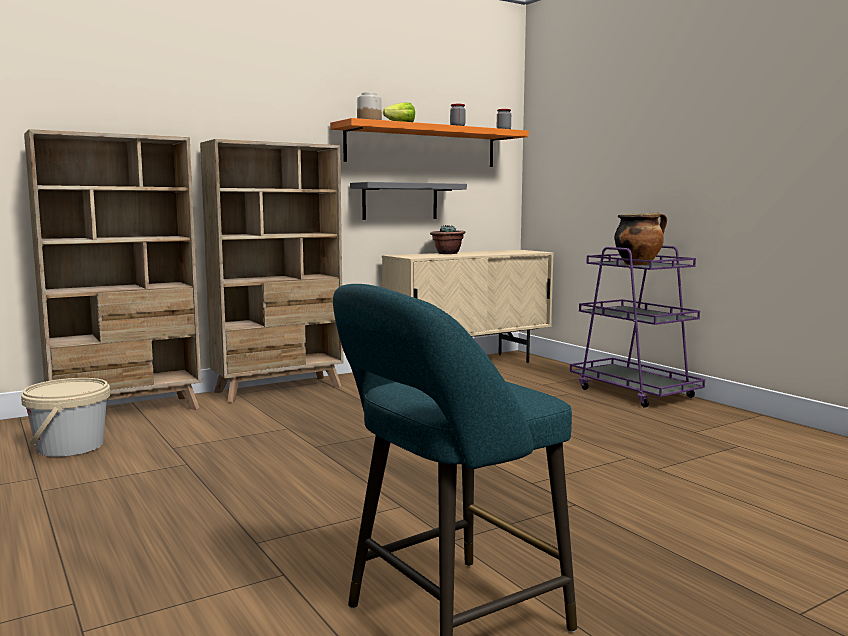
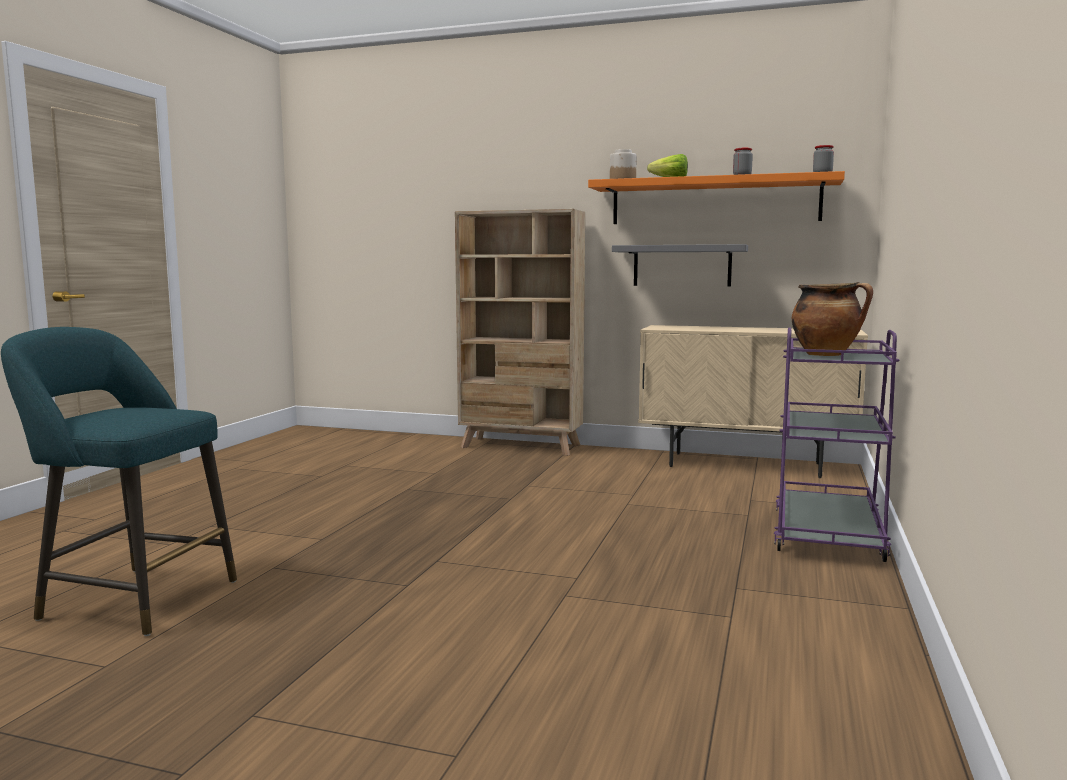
camera: 50 degrees right, 0 degrees up
(70, 447) = (310, 450): beige bucket -> none
(127, 412) = (393, 438): beige bookcase -> none
(447, 253) = (725, 327): potted plant -> none

